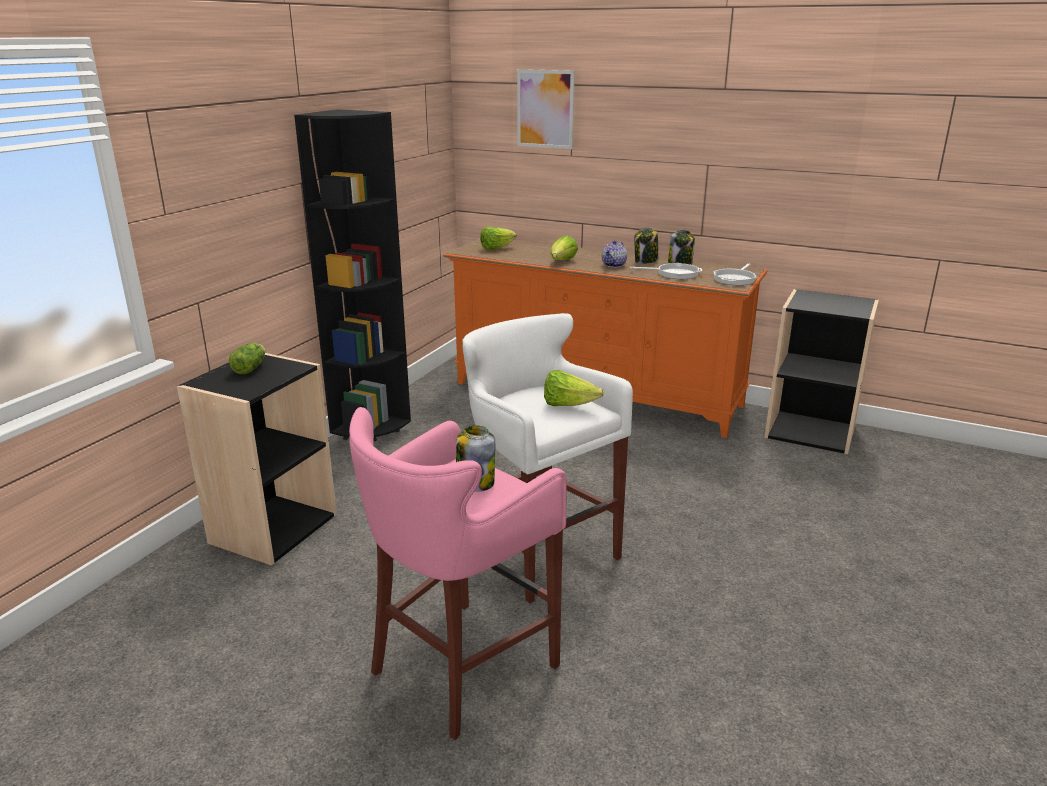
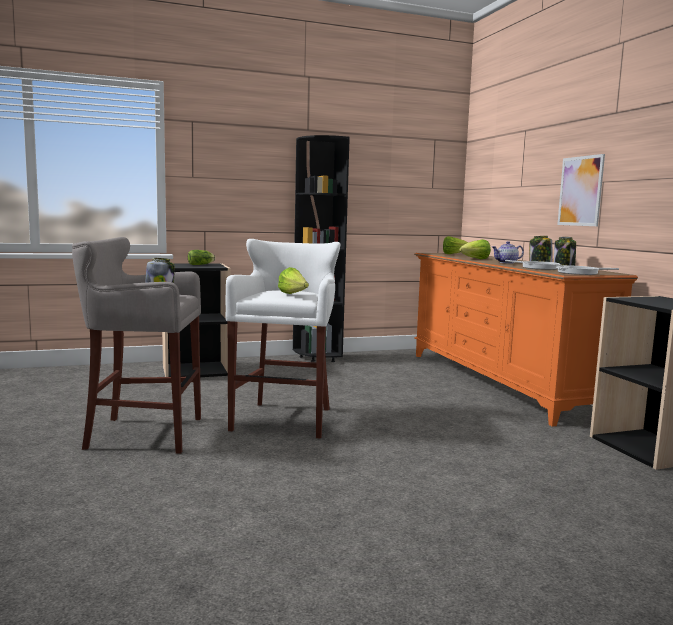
camera: 45 degrees right, 15 degrees down
(459, 669) = (142, 433): pink stool -> grey stool
(545, 109) = (508, 152): picture -> picture (580, 191)

